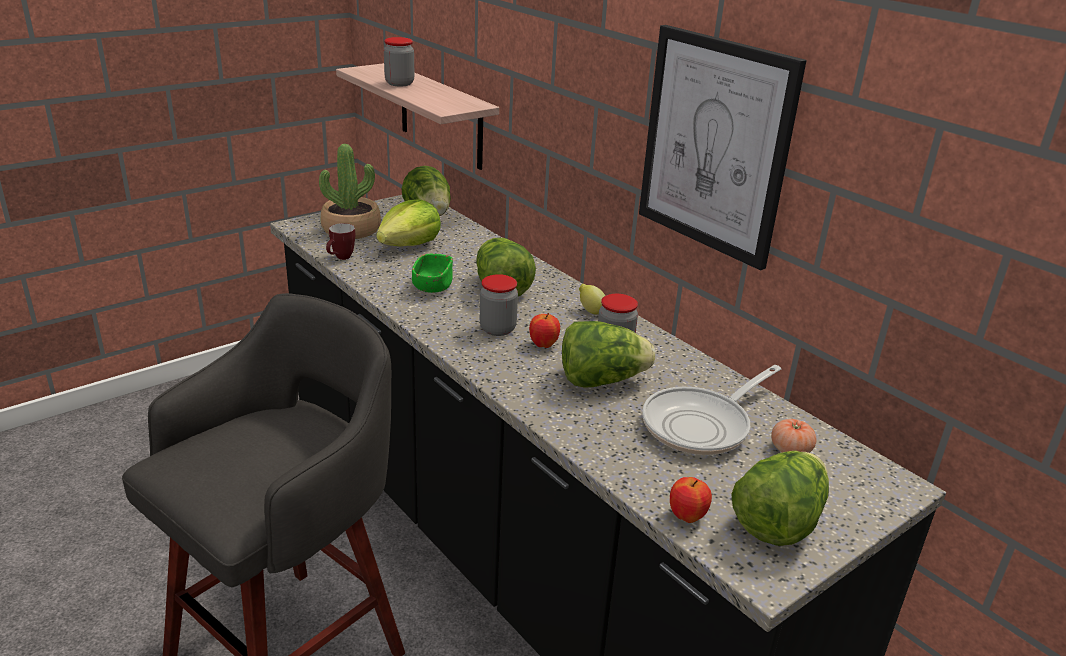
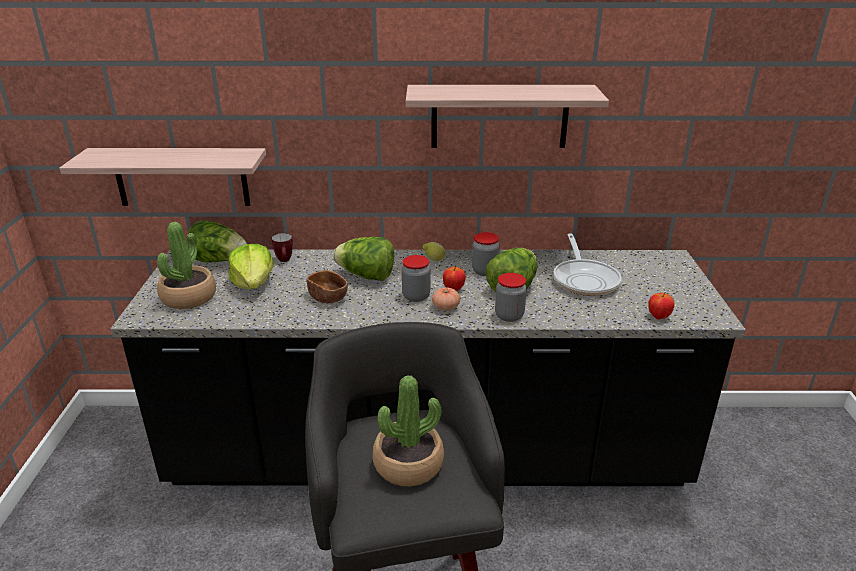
camera: 50 degrees left, 0 degrees up
(254, 456) = (408, 464): none -> potted plant
(341, 258) = (230, 317): mug -> mug (285, 261)
(399, 83) = (150, 158): jar -> jar (509, 316)
(432, 286) = (328, 297): green bowl -> brown bowl
(715, 145) = (499, 116): picture -> shelf
(778, 522) = (680, 296): lettuce -> none
(790, 450) = (626, 267): tomato -> tomato (446, 307)

